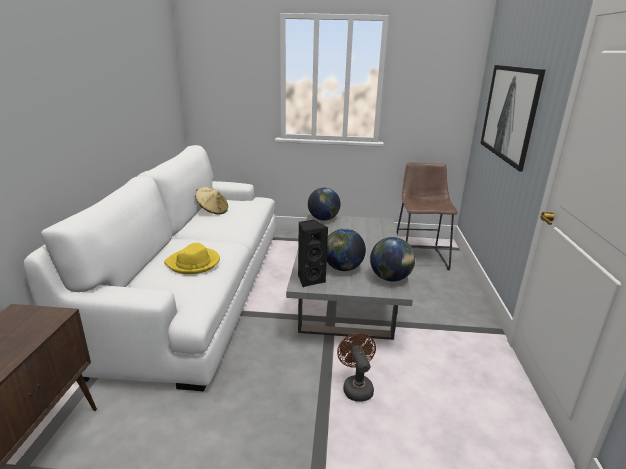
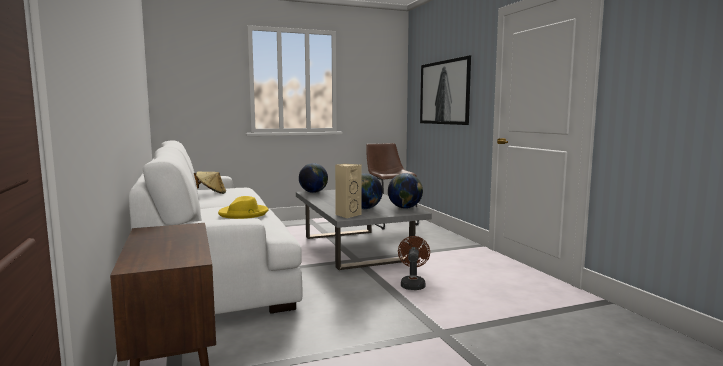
camera: 25 degrees left, 15 degrees down
(310, 279) = (347, 215): black speaker -> beige speaker
(356, 387) = (412, 284): brown fan -> brown fan turned 45 degrees clockwise

